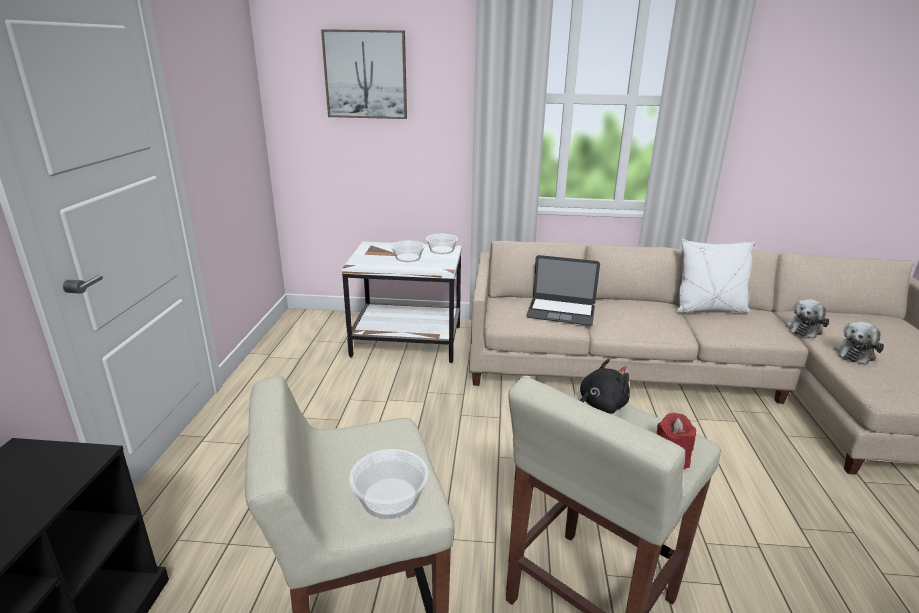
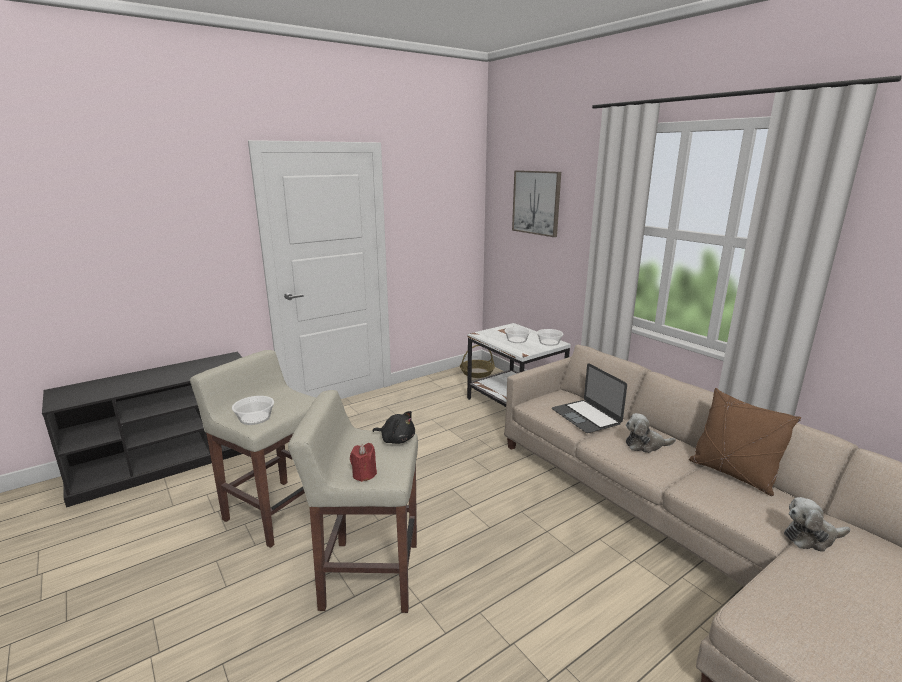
camera: 50 degrees right, 5 degrees down
(308, 324) = (477, 372): none -> basket
(709, 310) = (732, 474): white pillow -> brown pillow
(854, 353) = (815, 582): plush toy -> plush toy (645, 445)

